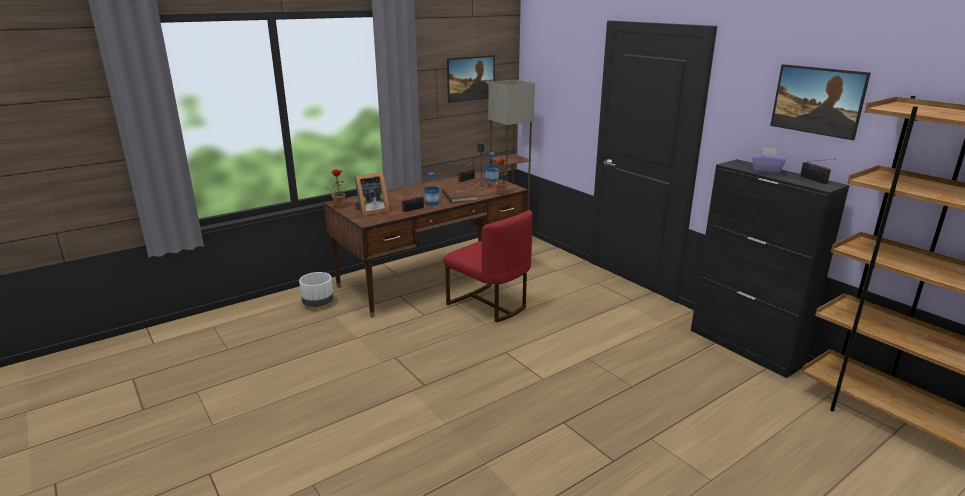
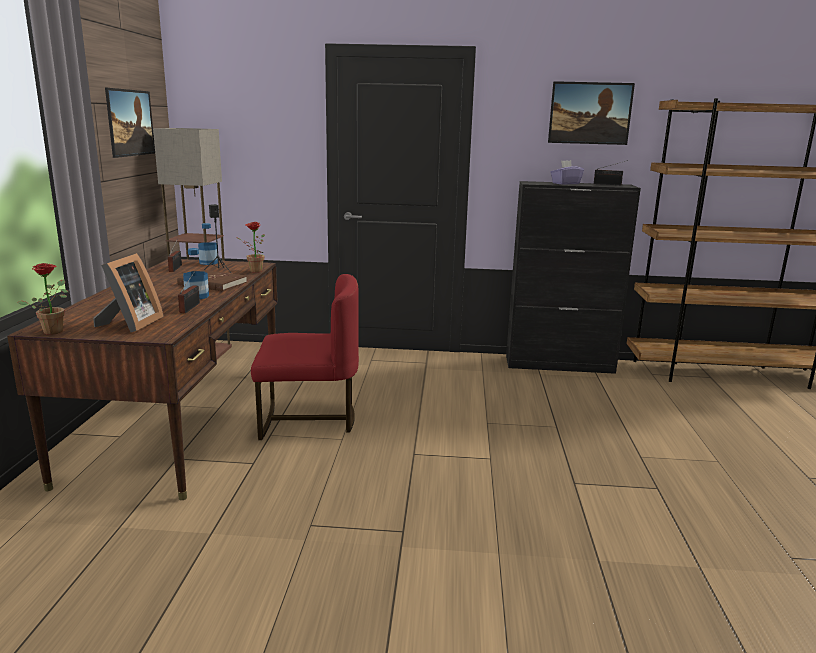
camera: 50 degrees left, 5 degrees down
(318, 303) = (53, 526): white planter -> none

